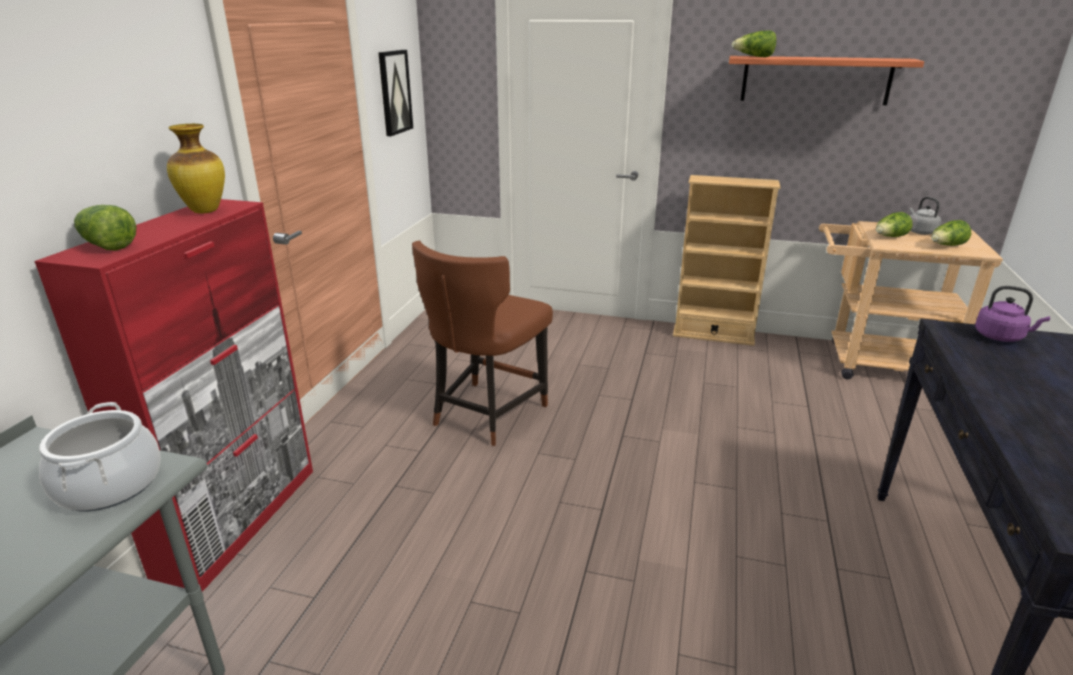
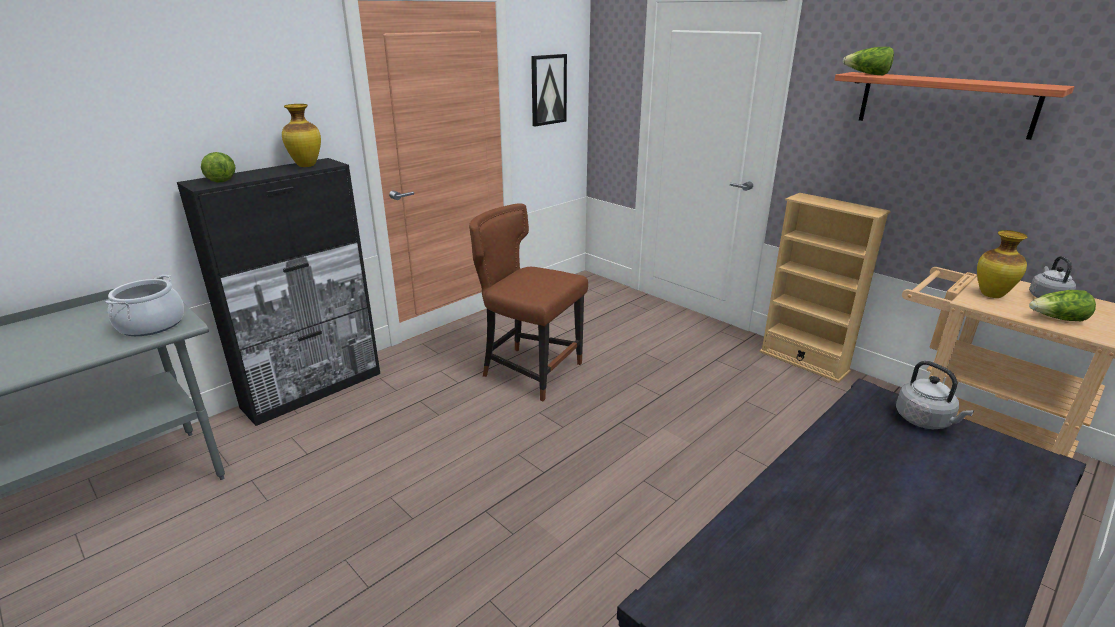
camera: 30 degrees right, 0 degrees up
(240, 519) = (314, 390): red cabinet -> black cabinet
(486, 414) = (529, 371): brown chair -> brown chair turned 60 degrees clockwise
(890, 237) = (992, 295): lettuce -> vase
(1001, 337) = (925, 421): purple kettle -> grey kettle

